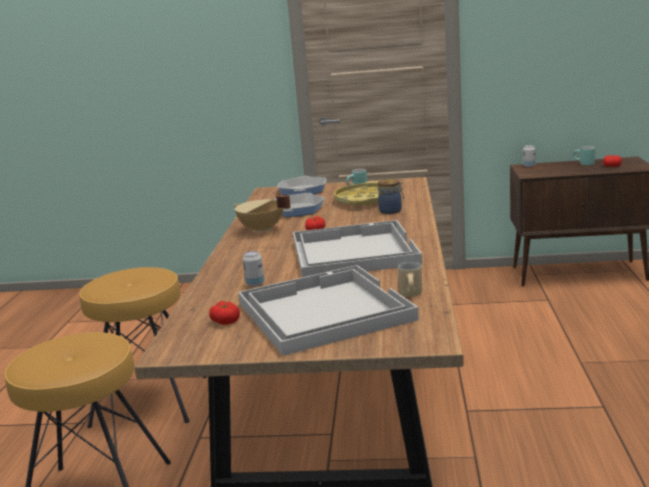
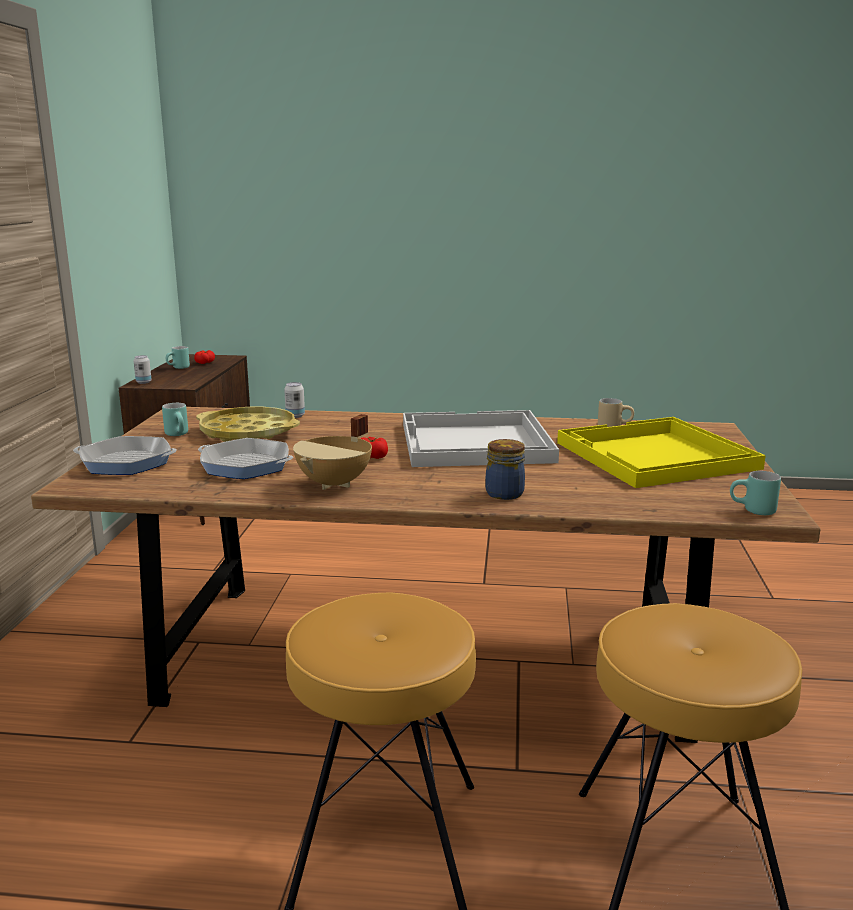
camera: 90 degrees left, 0 degrees up
(176, 343) = (753, 511): none -> turquoise mug
(226, 321) = (687, 492): tomato -> none
(255, 284) = (570, 482): can -> can (295, 416)
(322, 311) = (655, 456): white tray -> yellow tray
(391, 211) = (320, 424): jar -> jar (504, 493)

